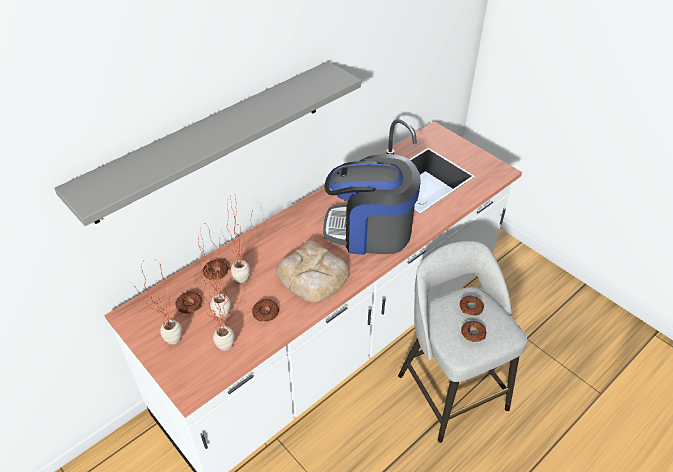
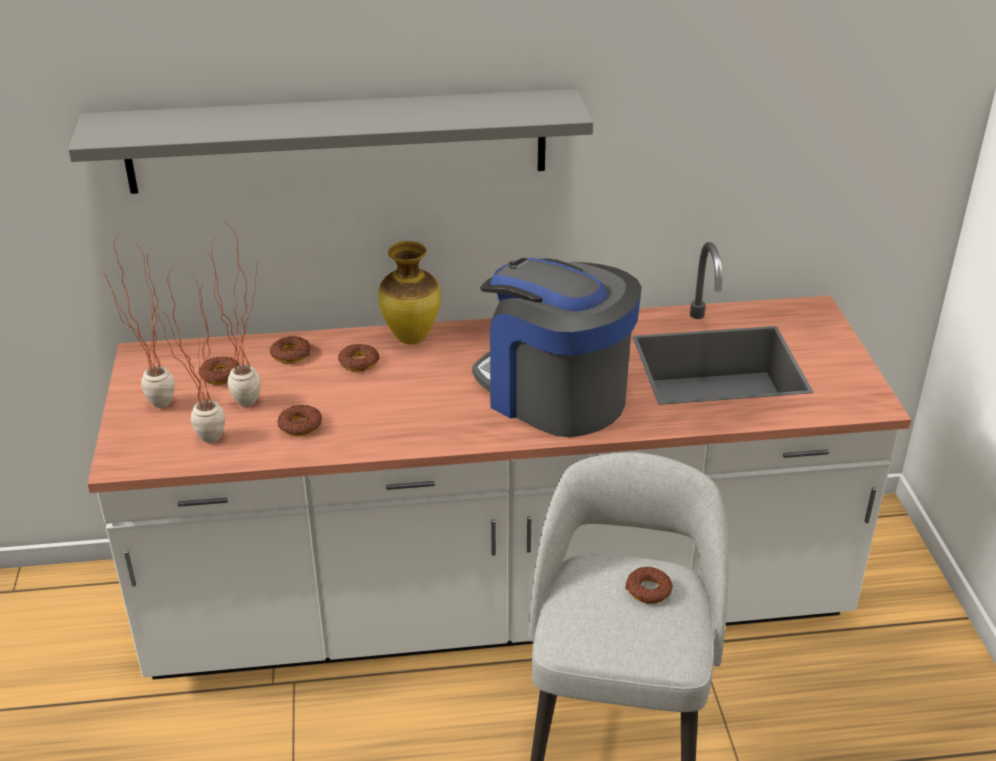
camera: 35 degrees right, 10 degrees down
(246, 283) = (315, 382): potted plant -> none
(270, 232) = (410, 339): none -> vase
(313, 276) = (409, 412): bread -> none
(473, 333) = (613, 624): donut -> donut (359, 362)

